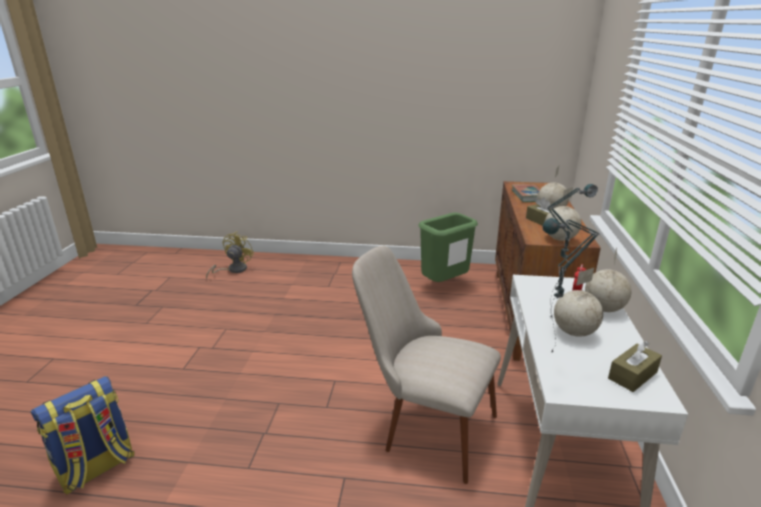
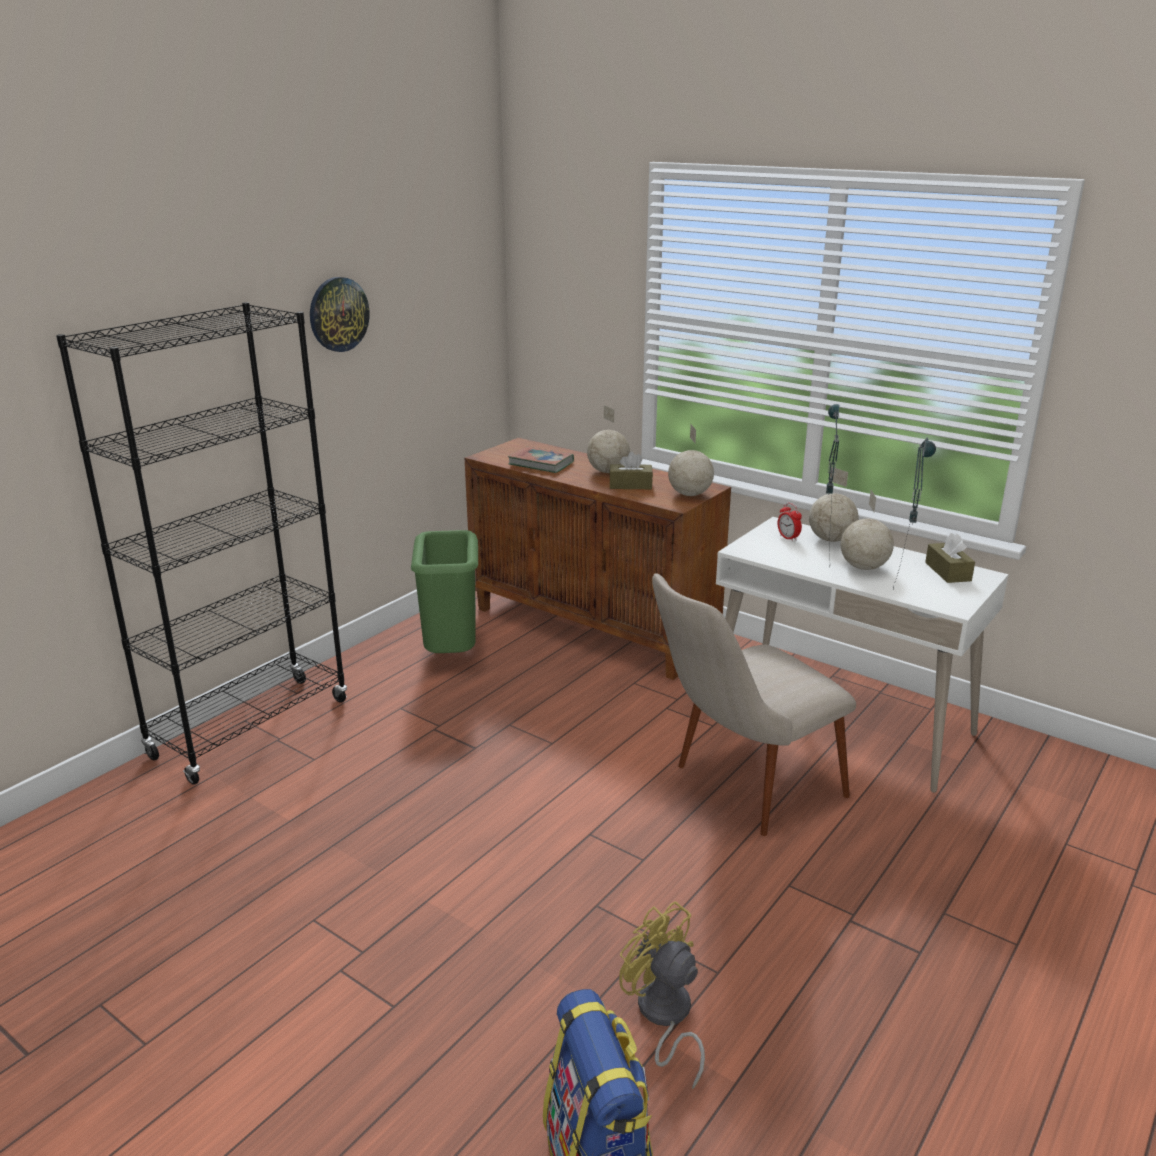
camera: 60 degrees left, 0 degrees up
(233, 270) = (78, 859): yellow fan -> yellow fan (663, 1017)
(336, 265) = (251, 728): none -> black bookcase
(441, 79) = (338, 314): none -> wall clock

